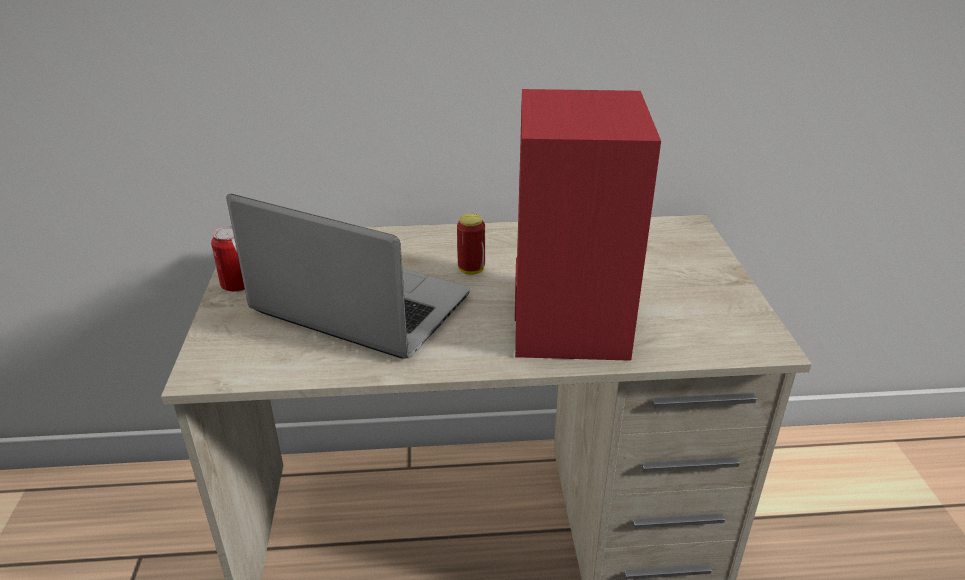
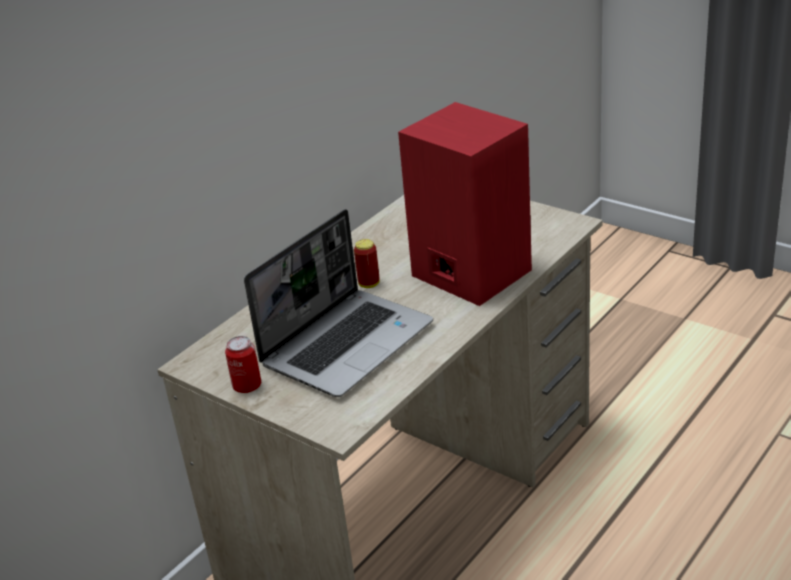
camera: 45 degrees left, 0 degrees up
(357, 306) = (348, 343): laptop -> laptop turned 150 degrees clockwise

